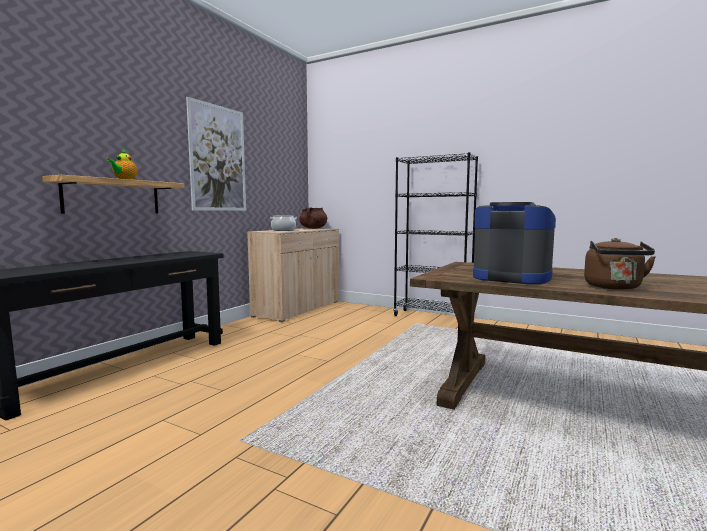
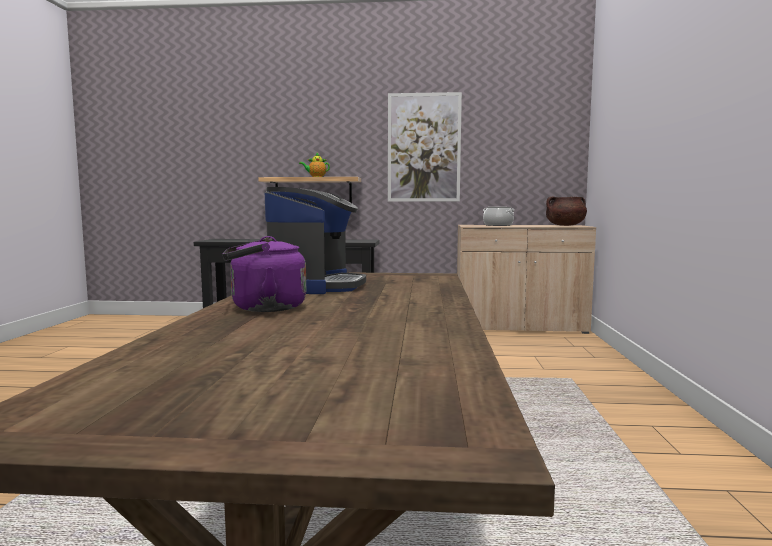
camera: 65 degrees right, 0 degrees up
(432, 317) = (626, 383): black bookcase -> none
(614, 287) = (263, 308): brown kettle -> purple kettle

